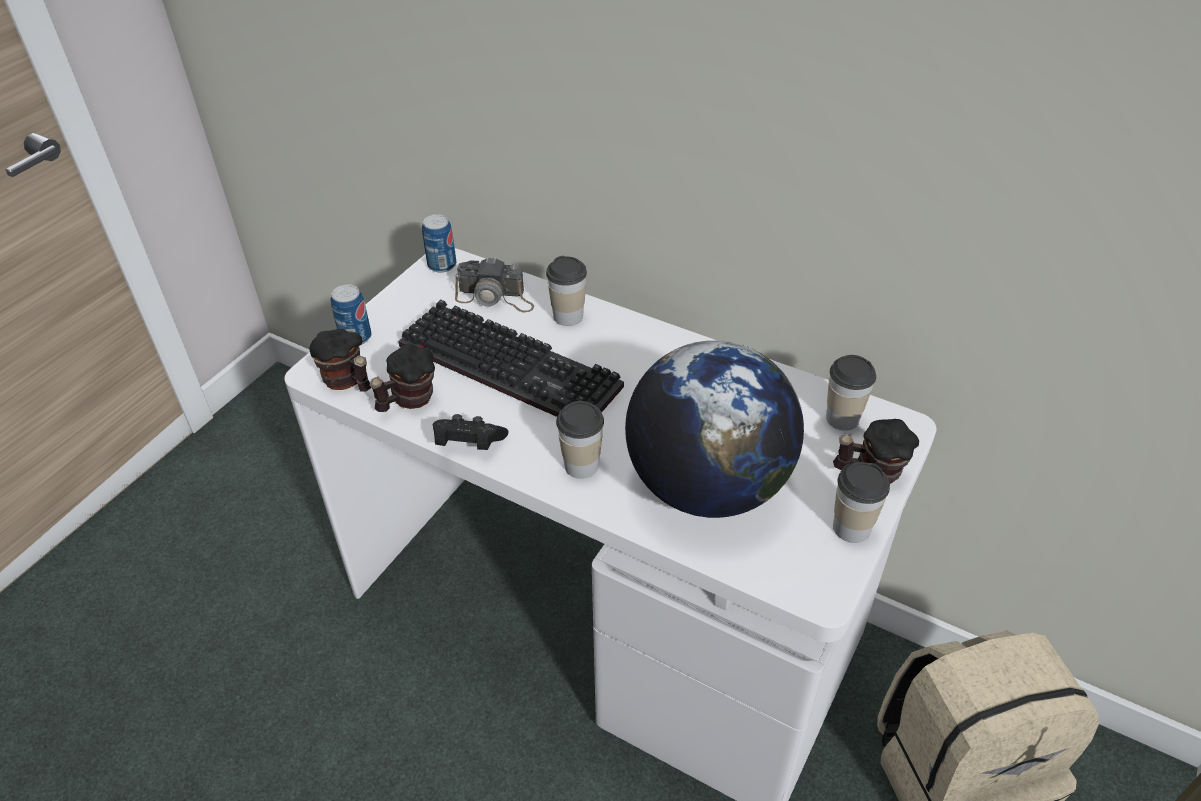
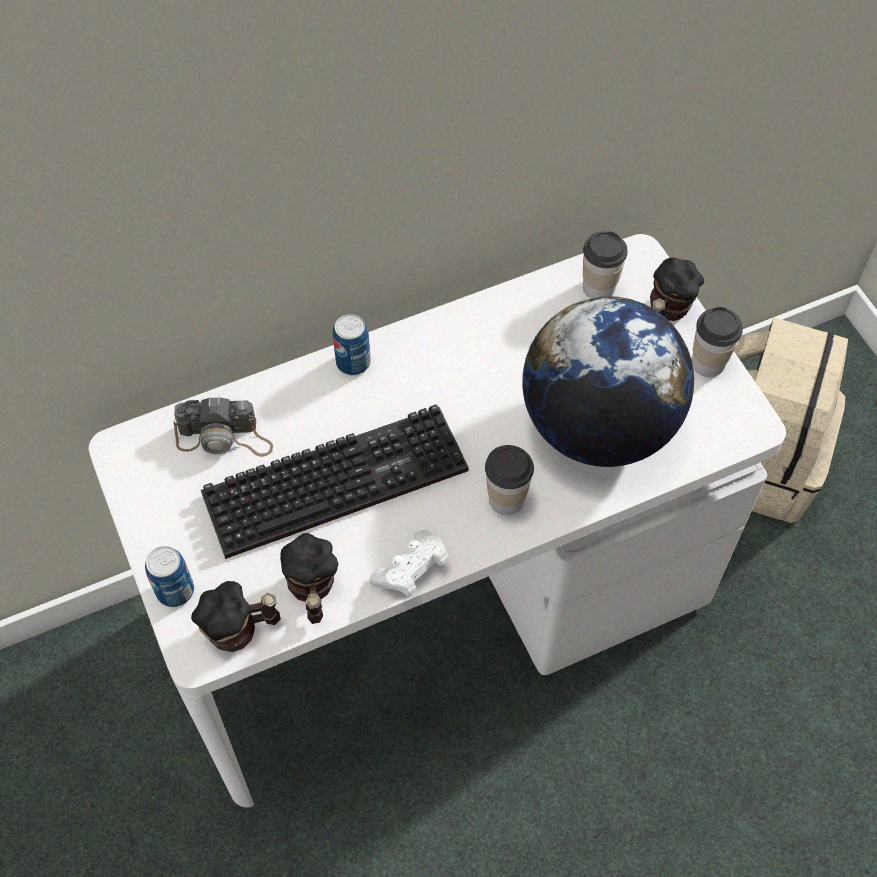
camera: 55 degrees left, 15 degrees up
(442, 265) = (127, 455): can -> can (353, 362)
(468, 444) = (411, 571): black game controller -> white game controller
(495, 298) = (224, 437): camera -> camera turned 45 degrees clockwise
(568, 316) = (307, 395): cup -> none

